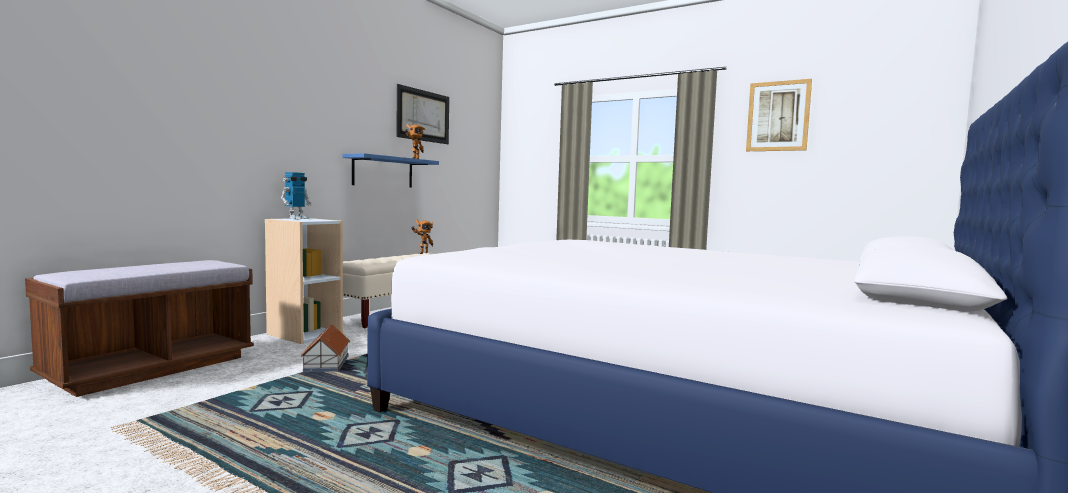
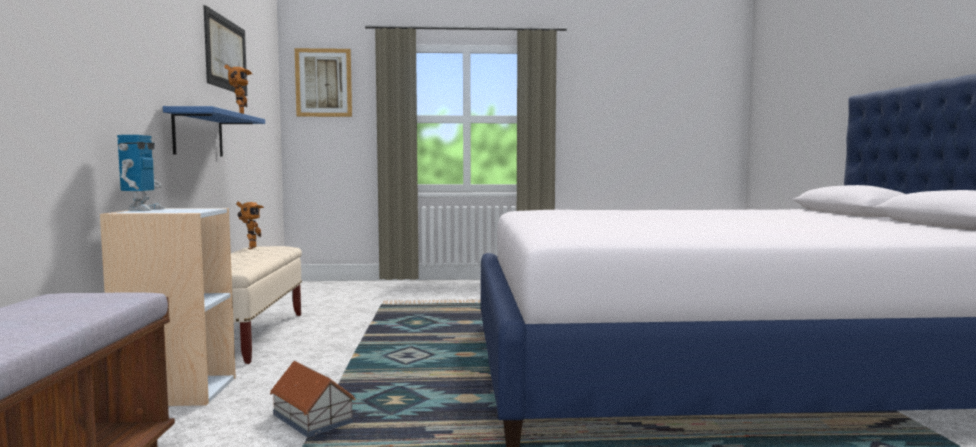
camera: 35 degrees left, 0 degrees up
(778, 116) = (611, 80): picture -> picture (323, 82)

